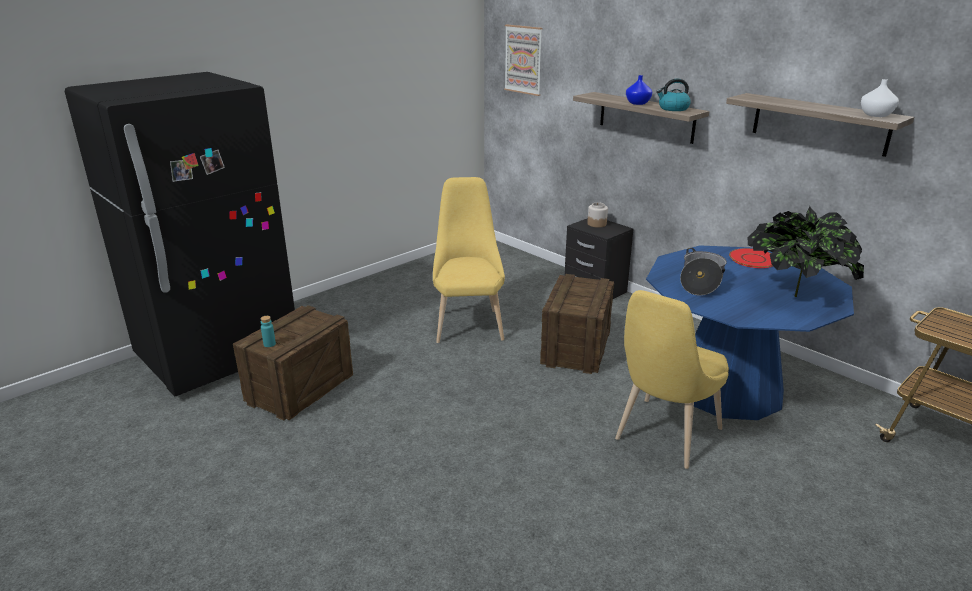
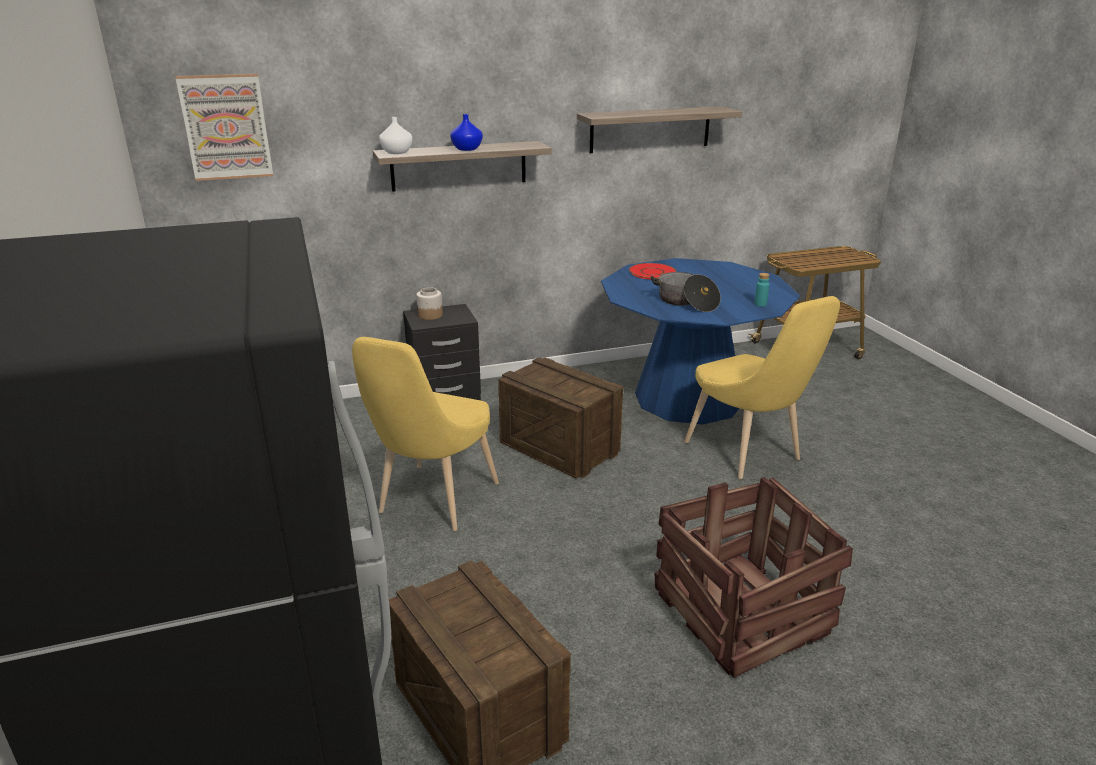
camera: 65 degrees left, 0 degrees up
(269, 344) = (502, 658): turquoise bottle -> turquoise bottle (760, 304)
(436, 465) = (739, 612): none -> crate
(468, 323) = (433, 502): yellow chair -> yellow chair turned 90 degrees counterclockwise
(673, 109) = (513, 146): kettle -> none
(795, 295) = (735, 281): potted plant -> none
(876, 115) = (710, 109): white vase -> white vase (397, 152)

